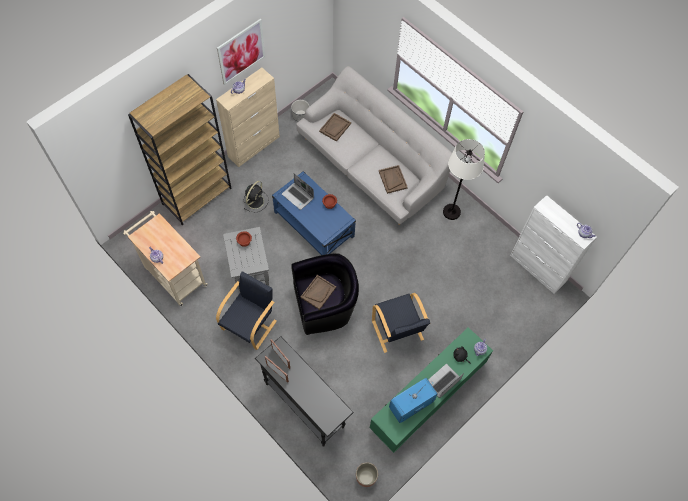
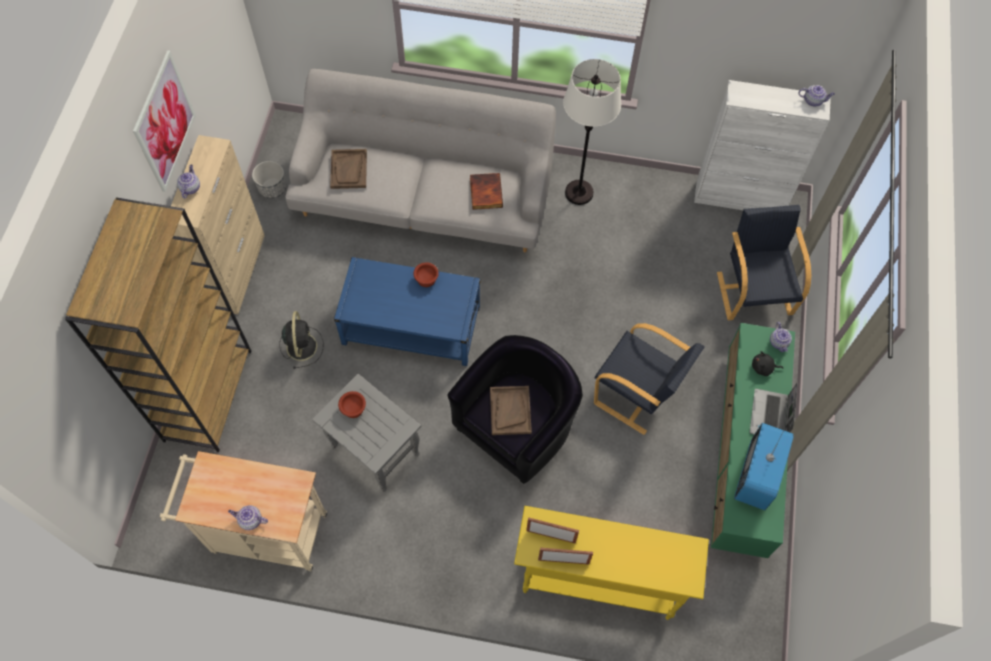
camera: 35 degrees left, 0 degrees up
(250, 324) = (434, 525): black armchair -> black armchair (754, 292)
(298, 196) = (374, 296): laptop -> none
(304, 404) = (598, 581): black console table -> yellow console table
(366, 477) = (755, 618): planter -> none
(392, 179) = (485, 192): brown tray -> book

